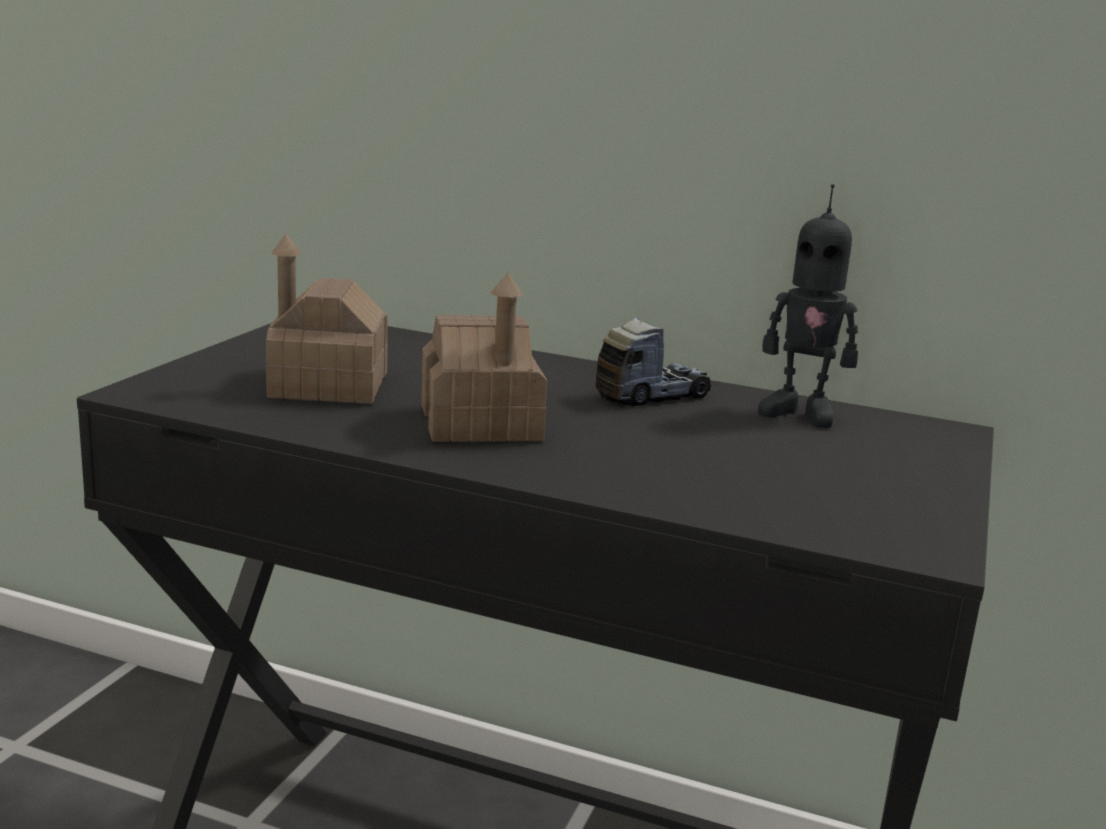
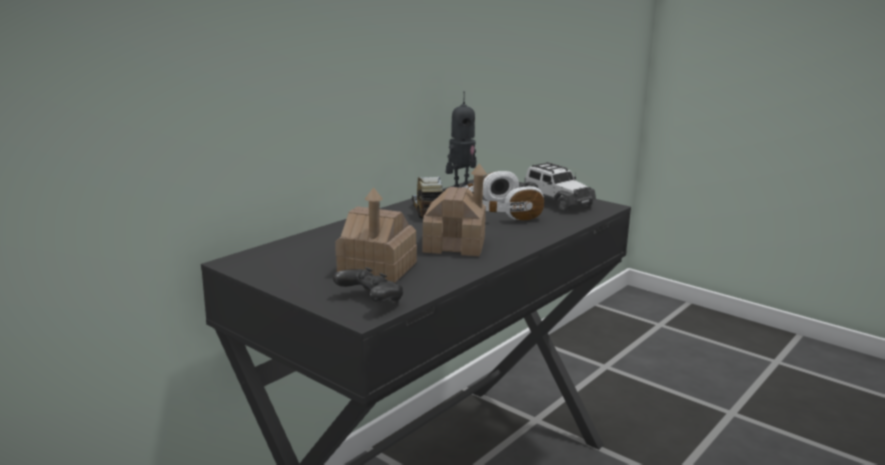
camera: 70 degrees left, 0 degrees up
(192, 391) = (370, 301): none -> black game controller
(724, 445) = (498, 211): none -> white headphones
(878, 496) = (556, 202): none -> toy car

